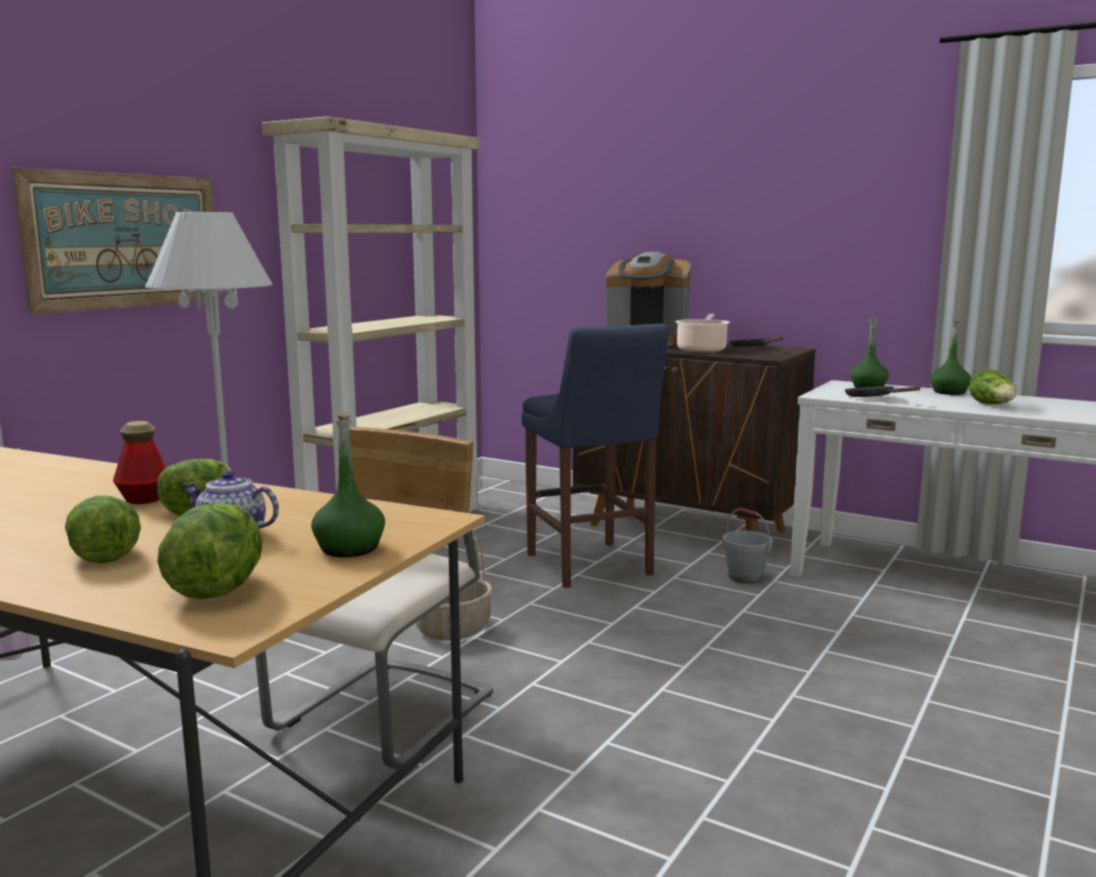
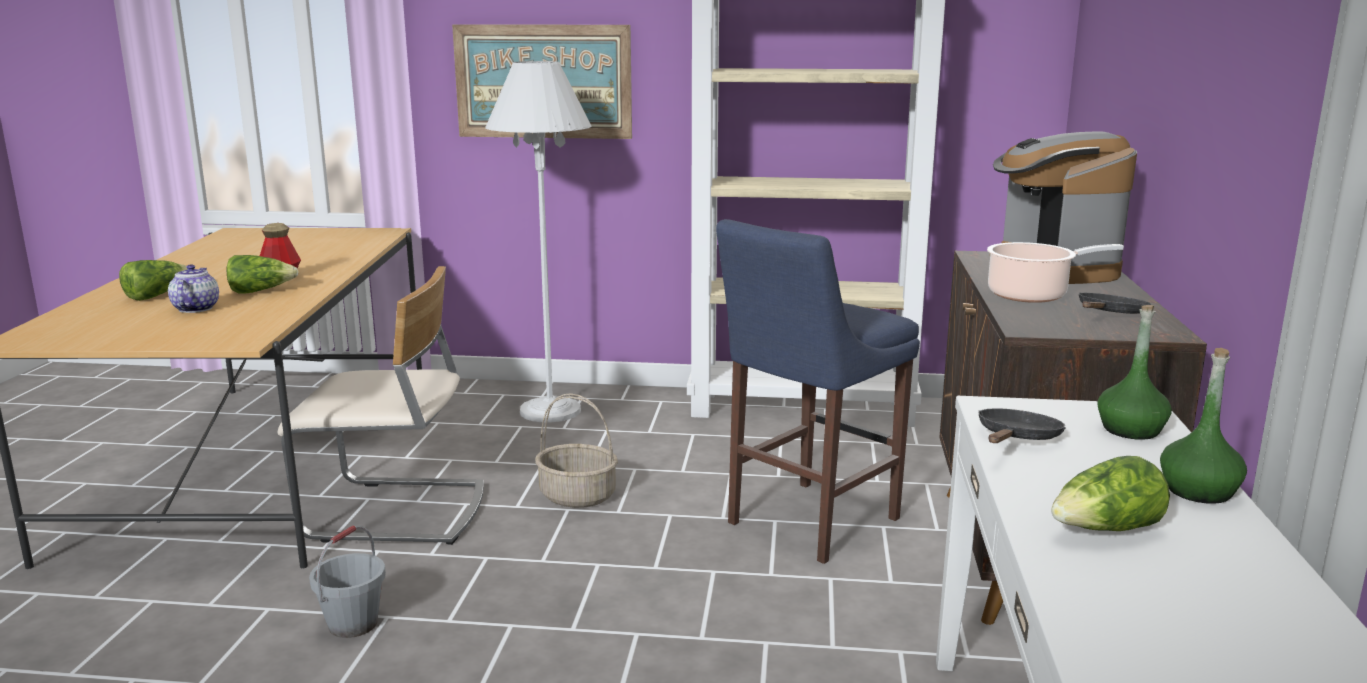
camera: 65 degrees right, 5 degrees up
(217, 589) = (80, 327): lettuce -> none
(350, 548) = (164, 336): green bottle -> none
(745, 577) = (887, 628): grey bucket -> grey bucket (353, 624)

